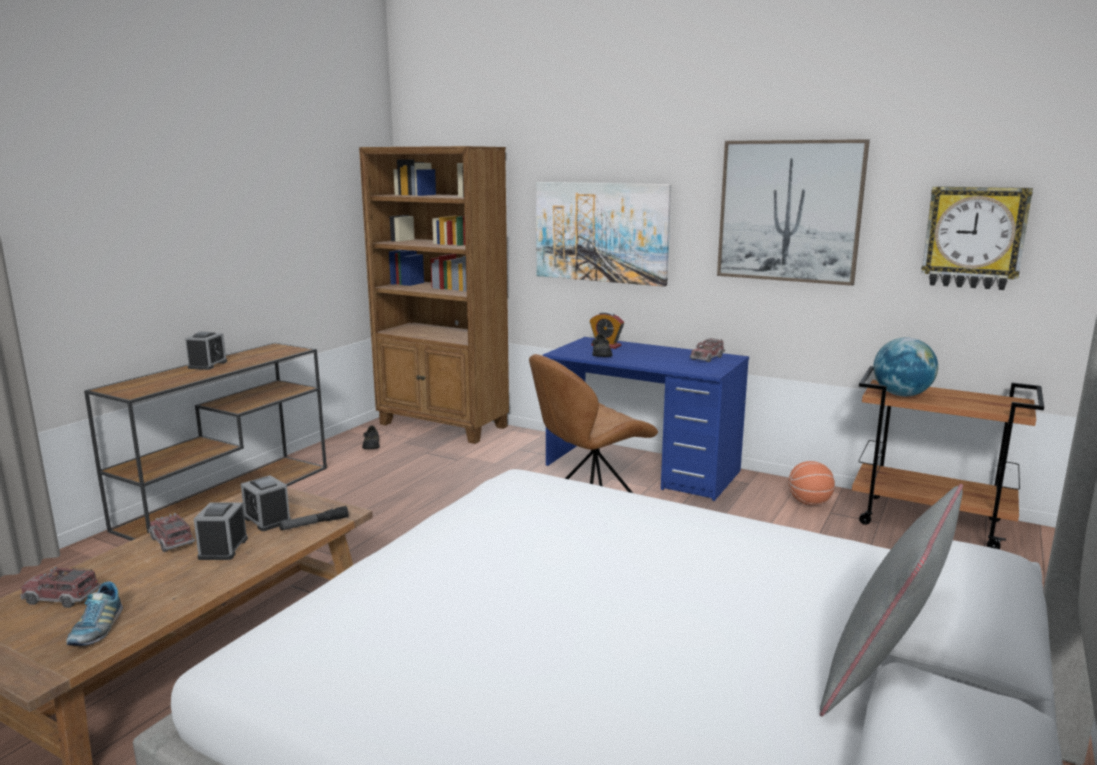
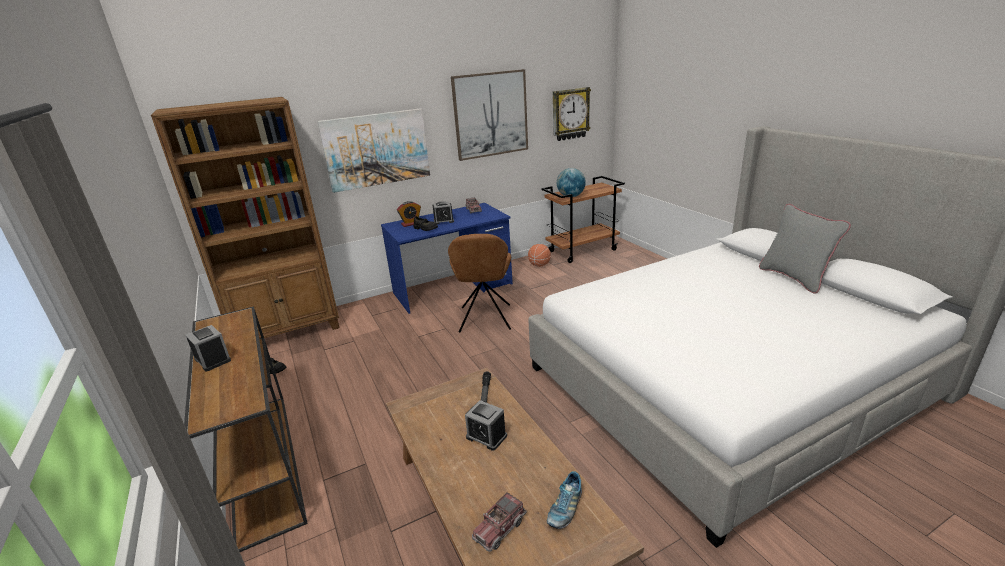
camera: 55 degrees left, 10 degrees up
(97, 629) = (565, 508): shoe -> shoe turned 90 degrees clockwise
(172, 541) = (450, 461): toy truck -> none
(267, 520) = (458, 411): alarm clock -> alarm clock (443, 221)

